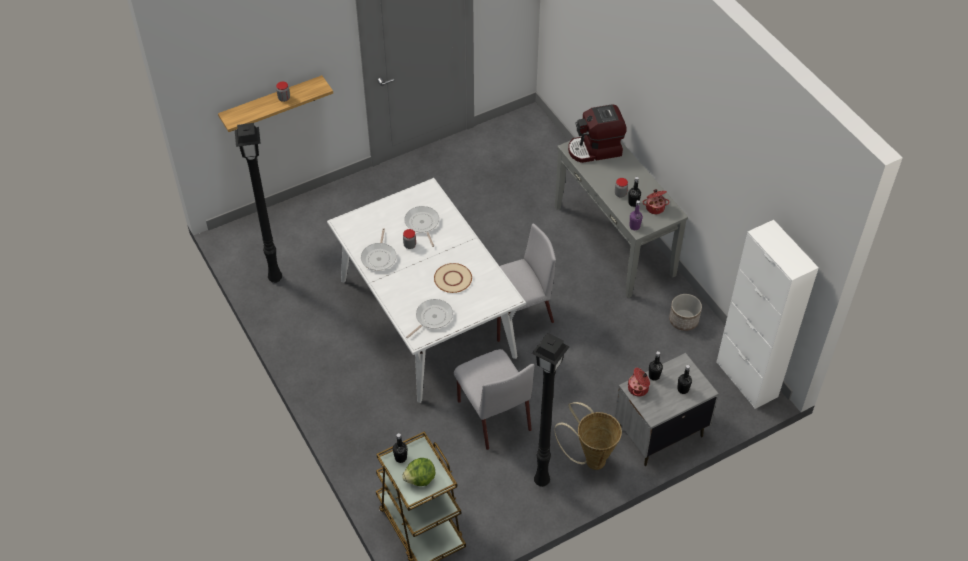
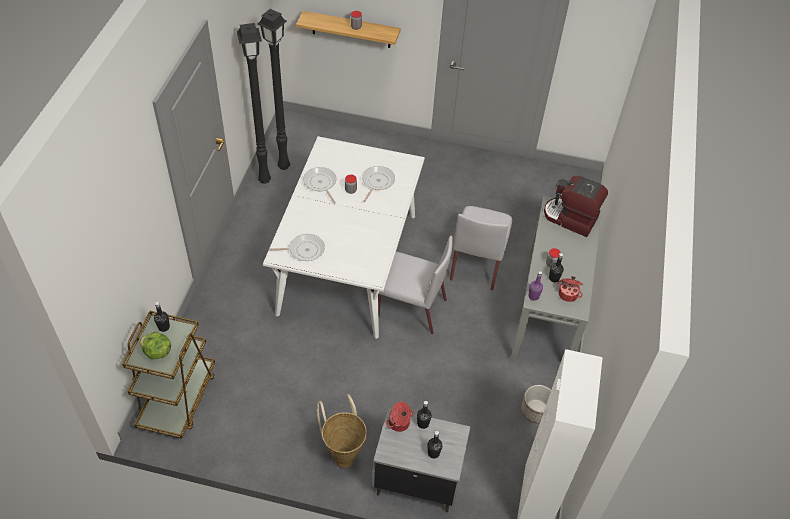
camera: 40 degrees right, 0 degrees up
(379, 257) = (320, 183): frying pan -> frying pan turned 105 degrees clockwise
(452, 279) = (351, 234): beige plate -> none
(493, 414) = (314, 364): grey chair -> grey chair (477, 263)
(540, 481) = (289, 439): black floor lamp -> black floor lamp (263, 179)

